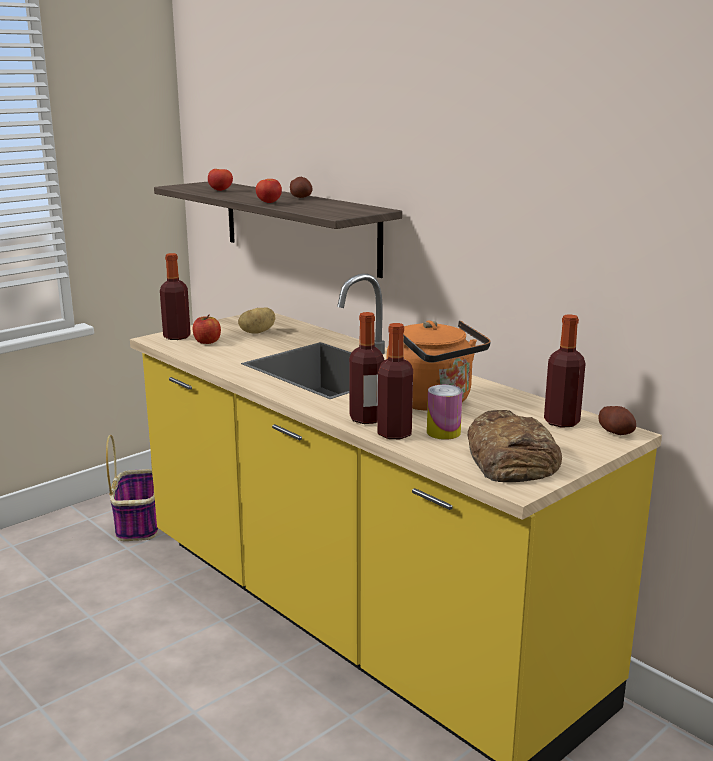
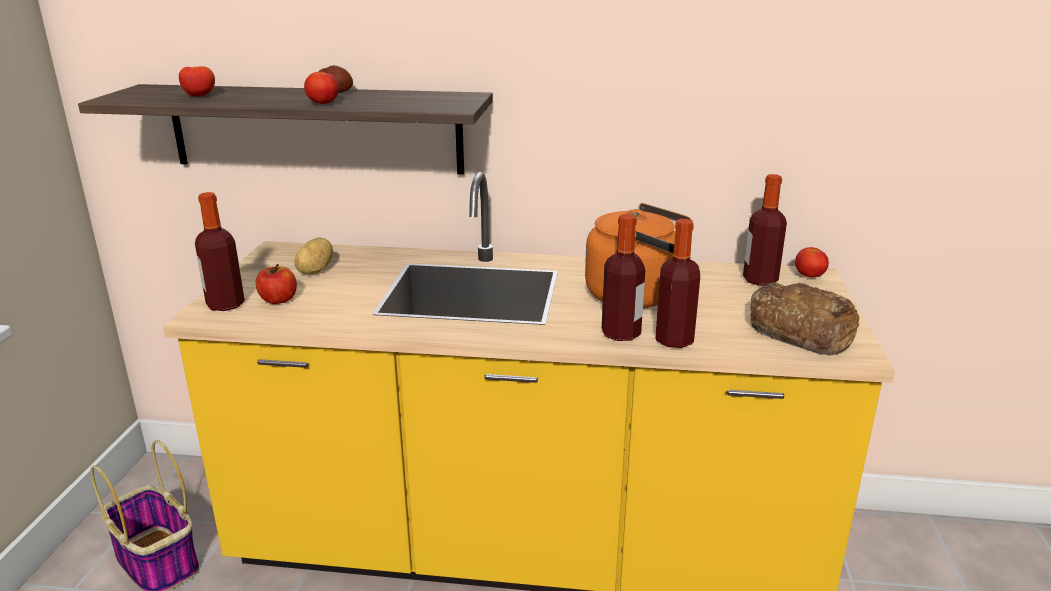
camera: 40 degrees left, 5 degrees up
(443, 432) = (706, 323): can -> none
(616, 432) = (809, 276): potato -> tomato

